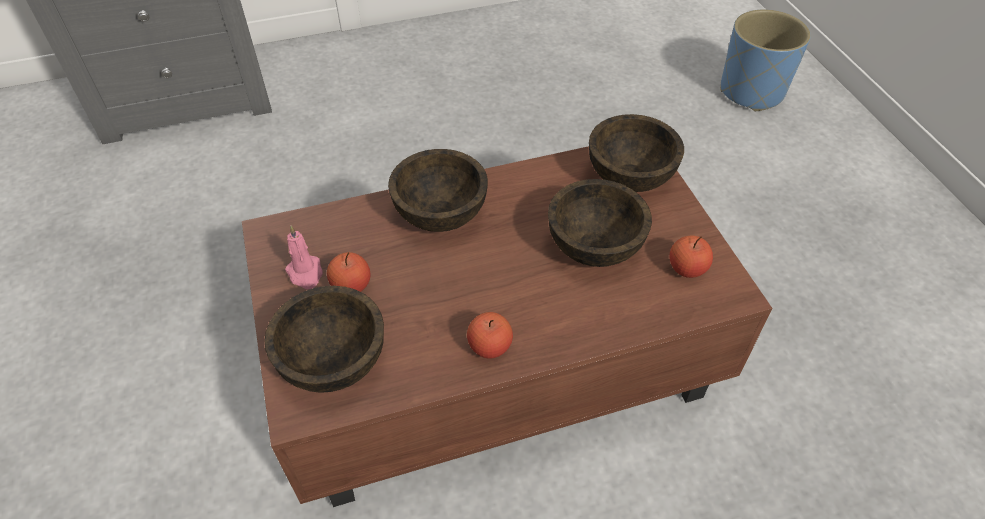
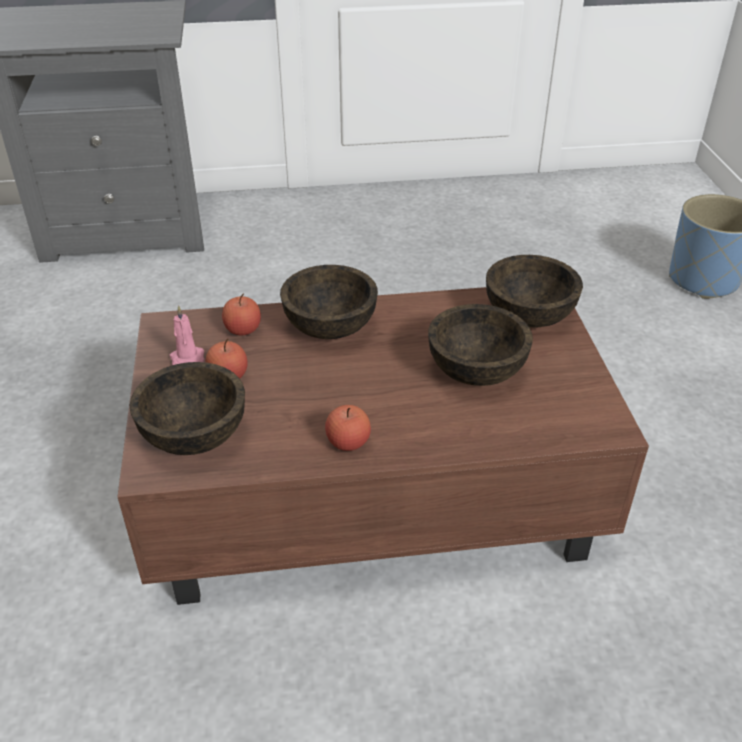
camera: 10 degrees right, 10 degrees down
(687, 268) = (566, 400): apple -> apple (243, 330)

